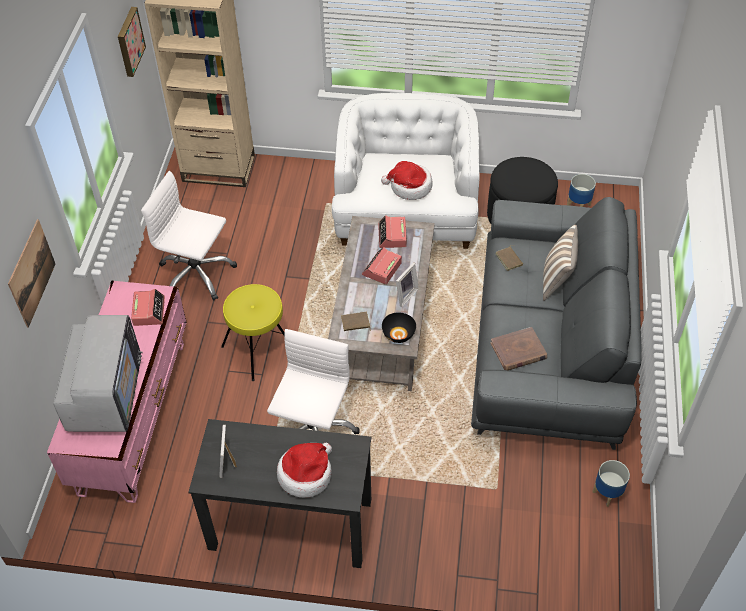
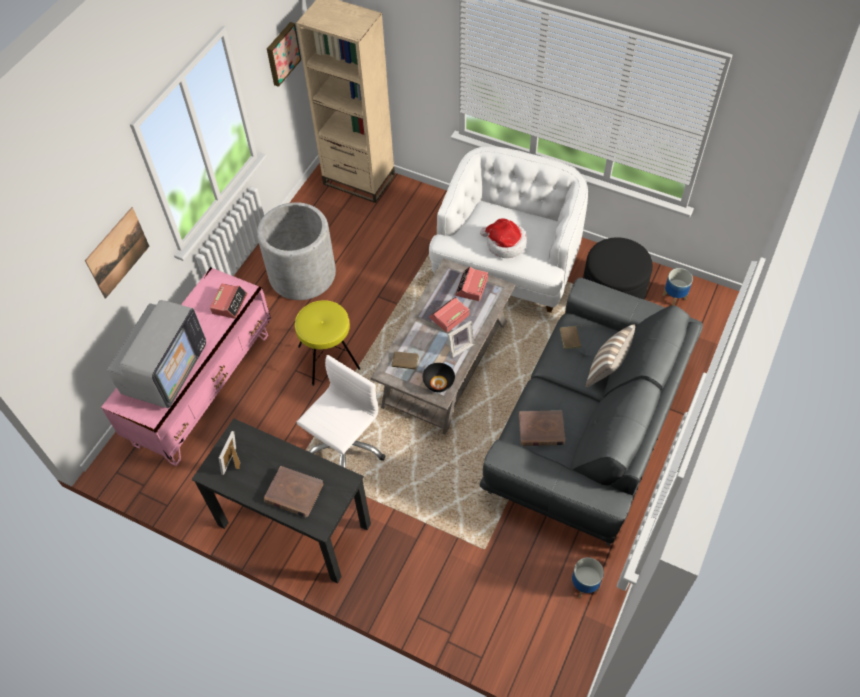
camera: 20 degrees right, 5 degrees up
(196, 274) = (302, 274): white office chair -> grey planter
(306, 474) = (294, 493): hat -> brown book

